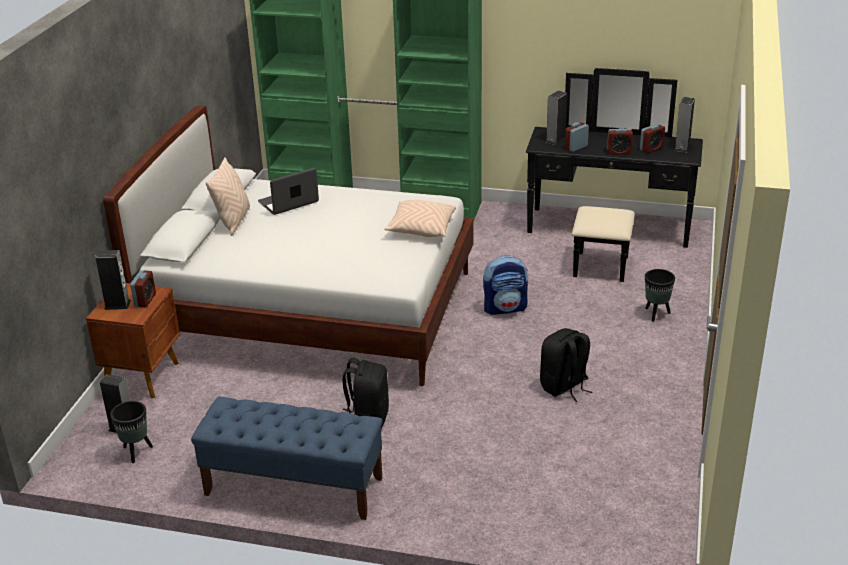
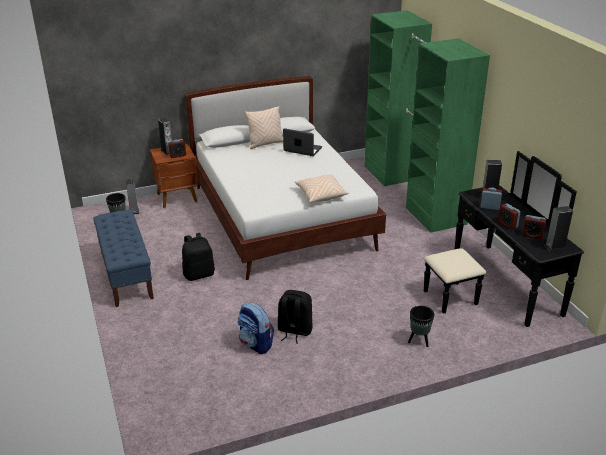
camera: 55 degrees right, 0 degrees up
(505, 308) = (355, 278): backpack -> backpack (256, 344)

